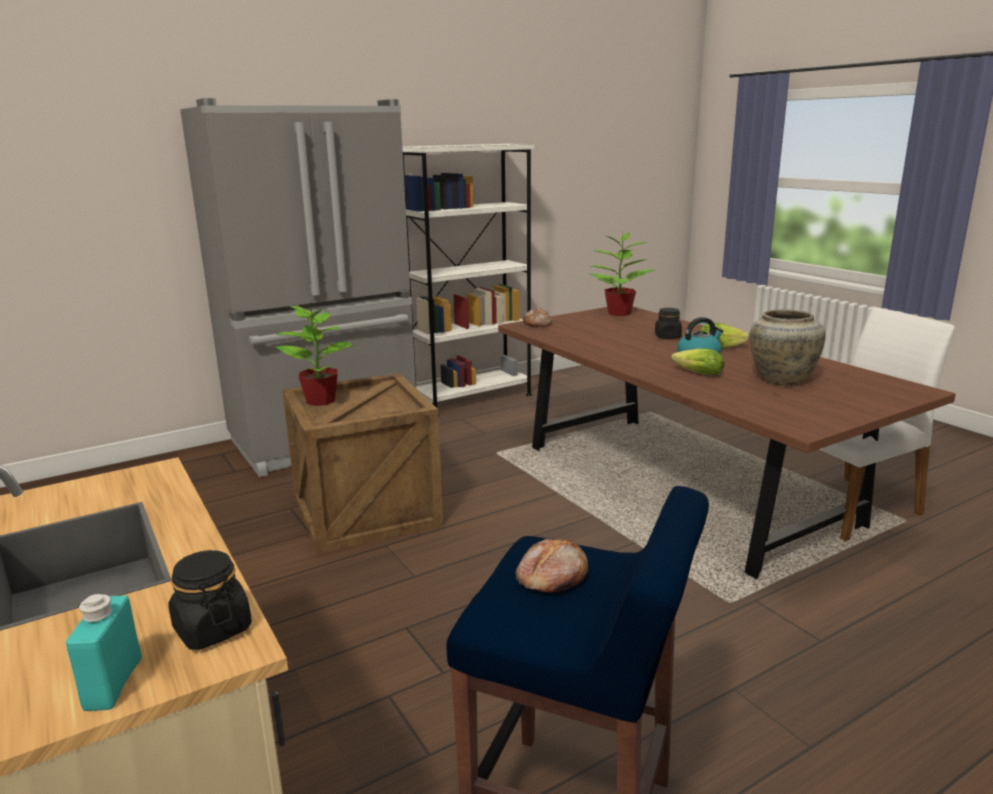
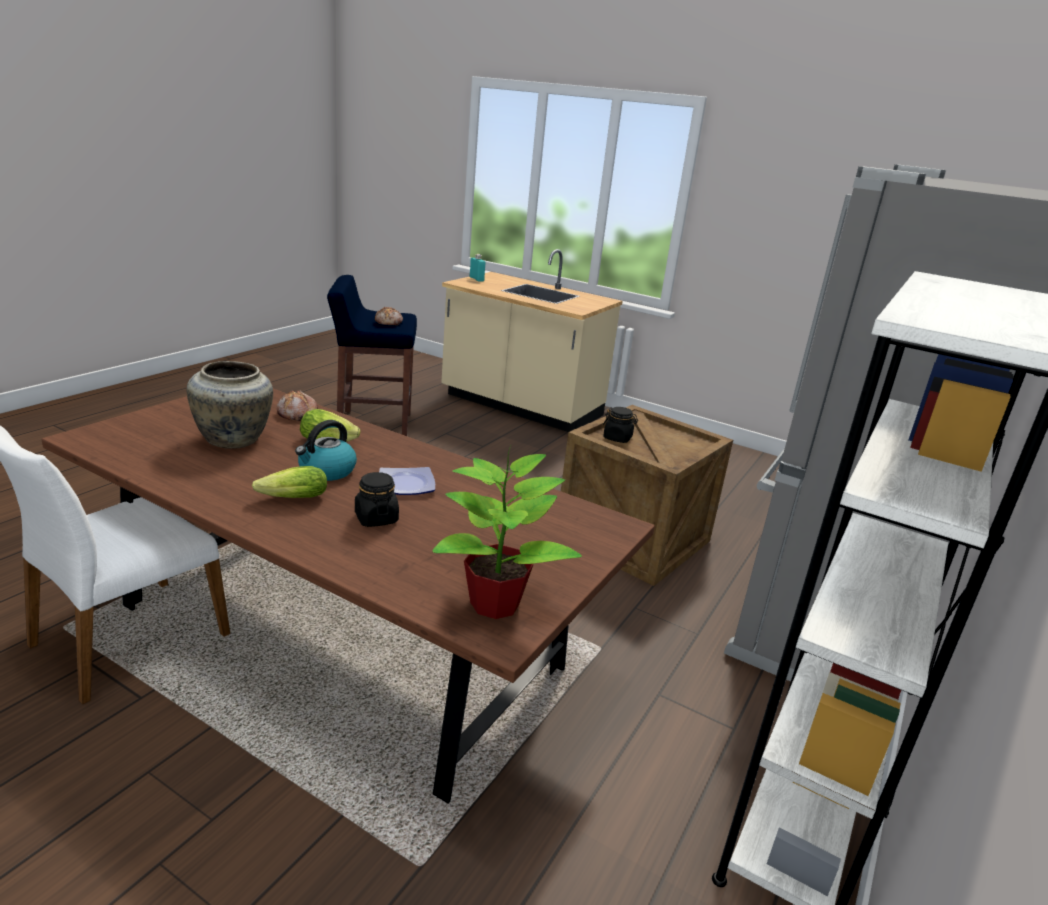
camera: 150 degrees right, 5 degrees up
(212, 629) = (469, 284): black jar -> black jar (617, 438)
(322, 401) = (685, 440): potted plant -> none
(537, 324) = (598, 532): bread -> bread (296, 414)
(641, 347) = (407, 485): none -> plate

